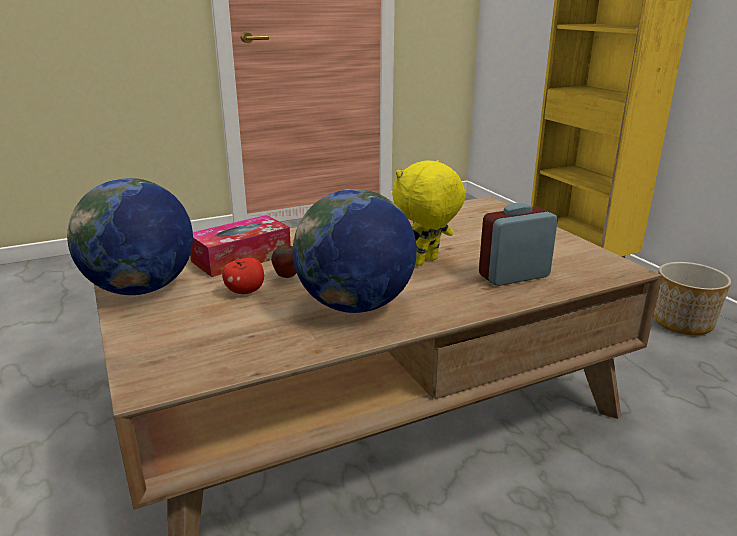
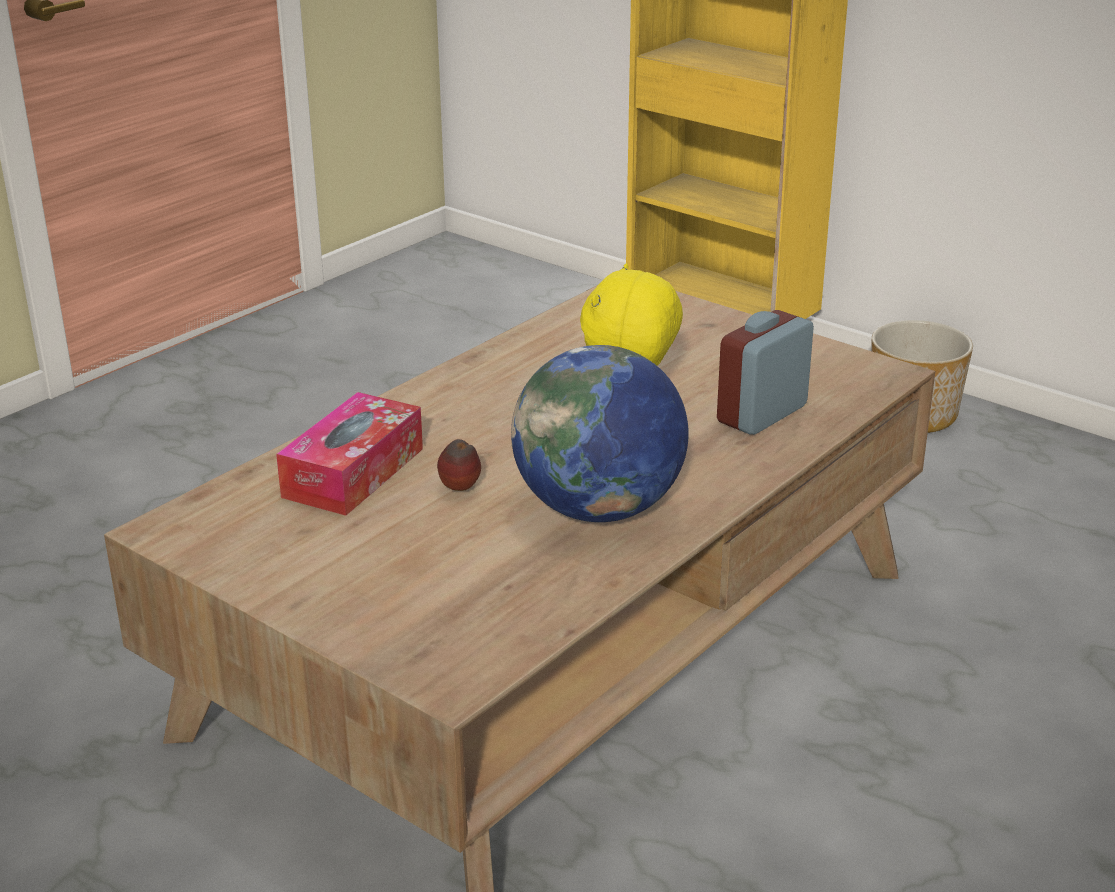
camera: 25 degrees left, 5 degrees up
(141, 289) = (262, 561): globe -> none
(245, 291) = (425, 526): apple -> none

